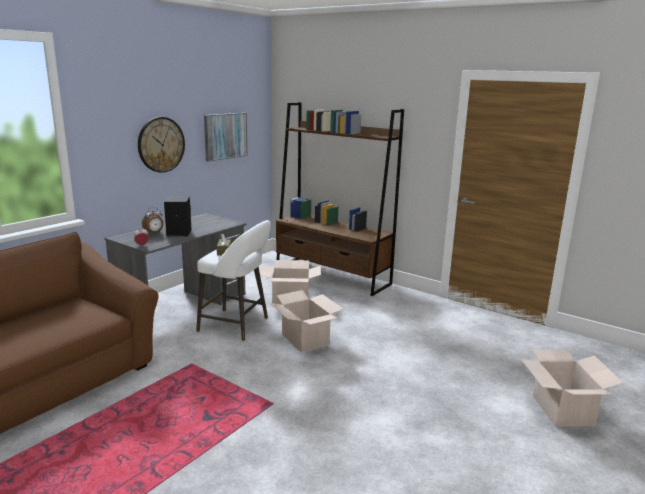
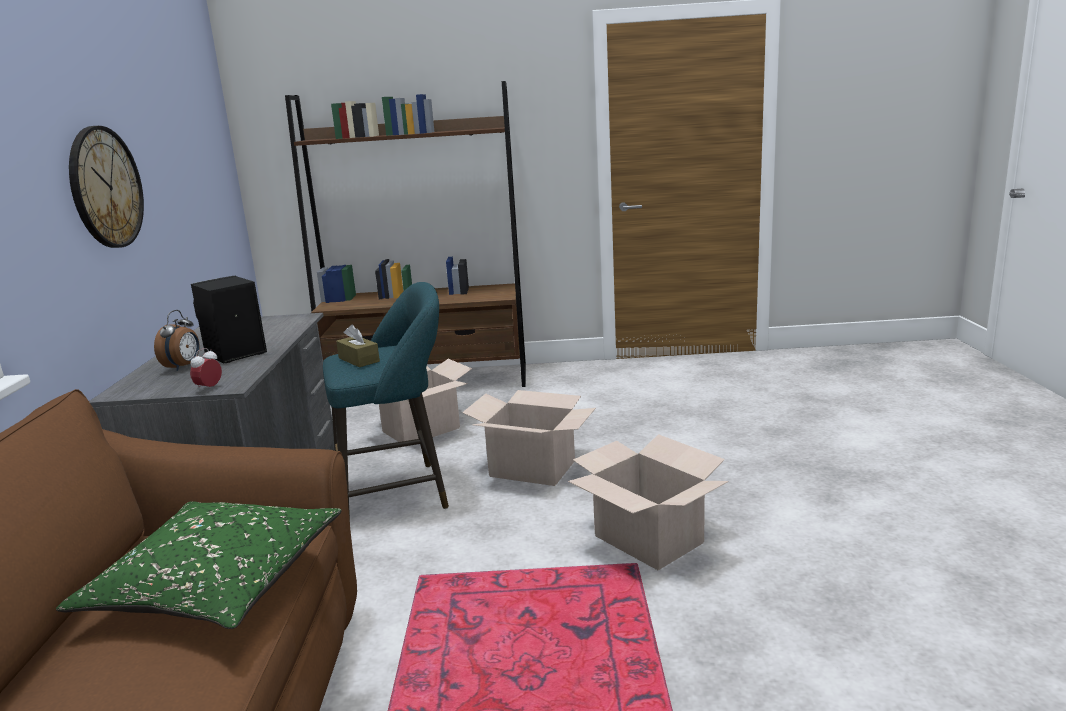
camera: 35 degrees left, 0 degrees up
(63, 323) = (216, 585): none -> green pillow
(225, 136) = (186, 168): picture -> none
(237, 325) = (399, 494): white stool -> turquoise stool
(563, 410) = (911, 420): cardboard box -> cardboard box (649, 539)

